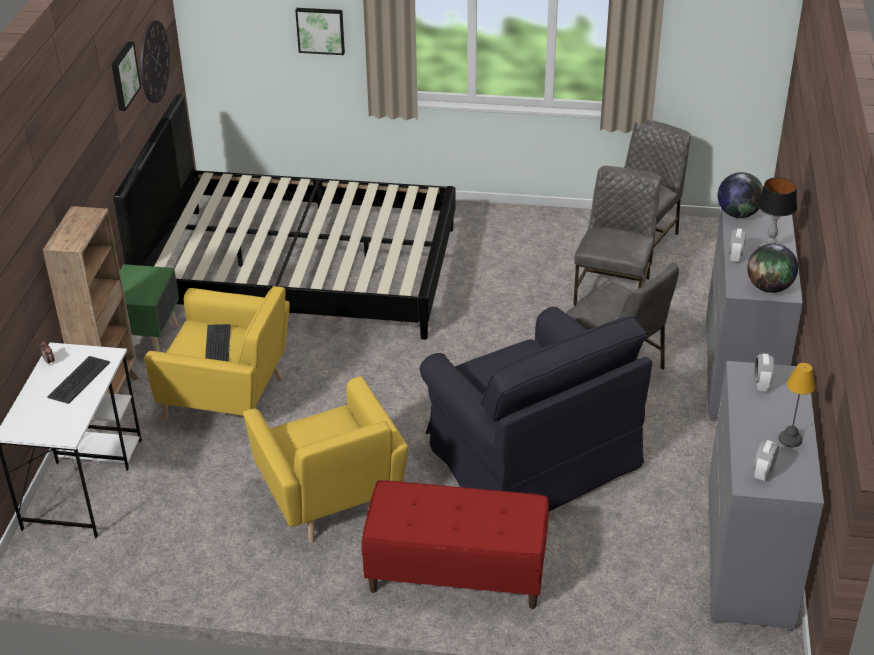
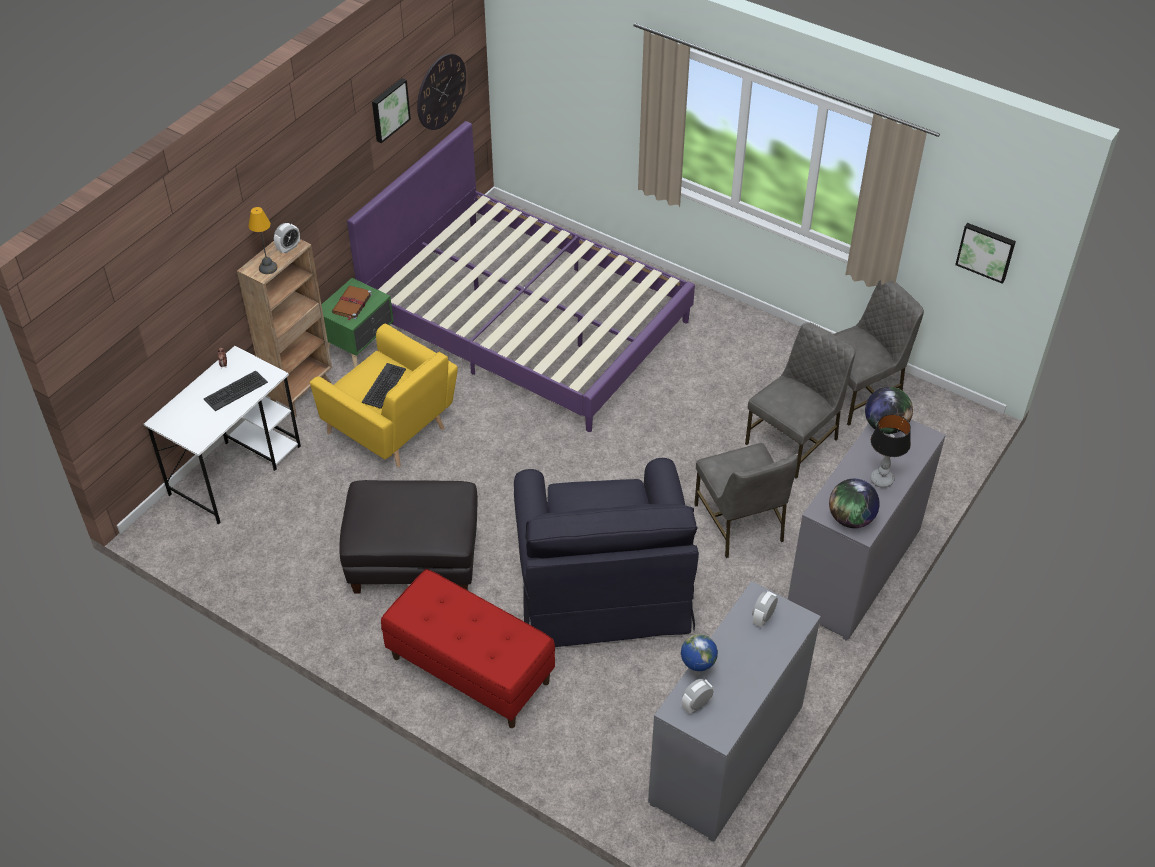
camera: 25 degrees right, 10 degrees up
(139, 285) = (352, 304): none -> brown book
(301, 270) = (527, 321): black bed -> purple bed
(320, 30) = (607, 97): picture -> picture (986, 251)
(330, 498) = (413, 559): yellow armchair -> black ottoman
(735, 257) = (845, 473): alarm clock -> alarm clock (288, 248)
(741, 447) = (696, 673): none -> globe
(789, 439) = (745, 682): table lamp -> table lamp (267, 267)

